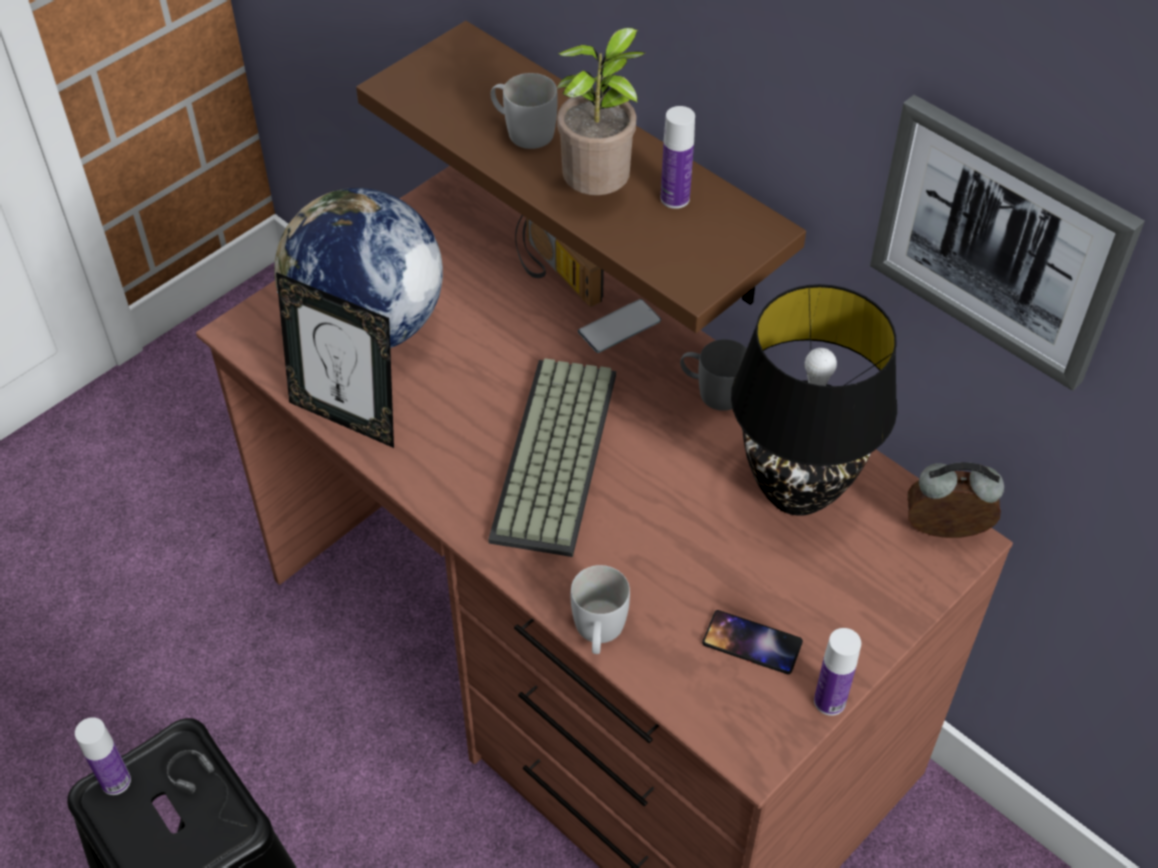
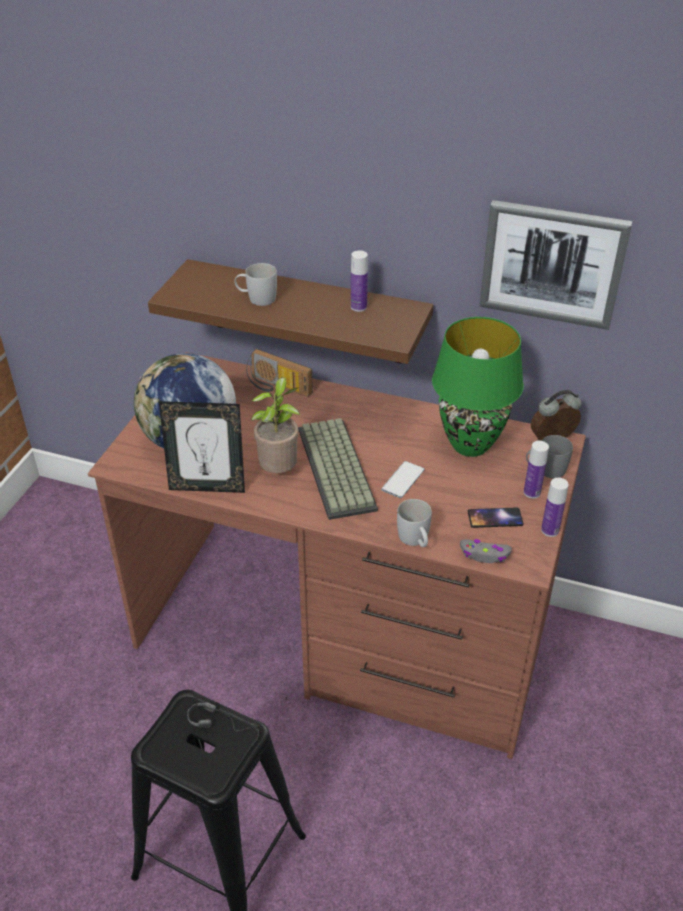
camera: 25 degrees left, 10 degrees down
(116, 781) = (158, 739): bottle -> bottle (532, 492)
(600, 192) = (318, 314): potted plant -> potted plant (280, 471)
(619, 326) = (329, 401): phone -> phone (403, 480)
(692, 703) = (484, 555): none -> grey game controller
(712, 391) = (397, 415): grey mug -> grey mug (545, 470)
(795, 490) = (469, 445): black table lamp -> green table lamp

